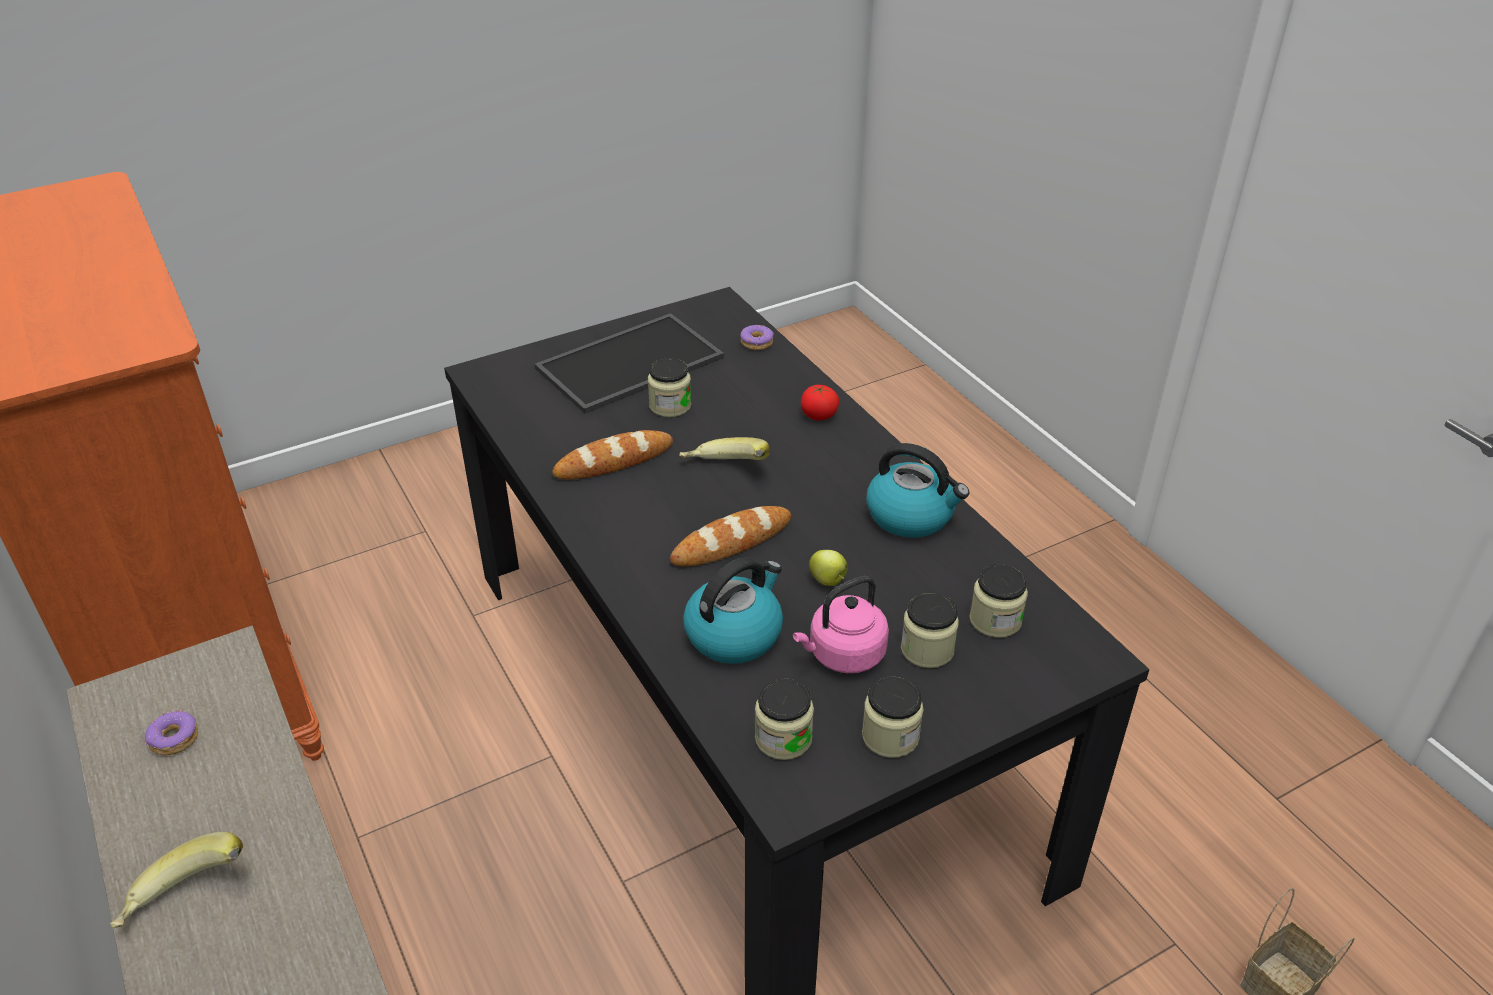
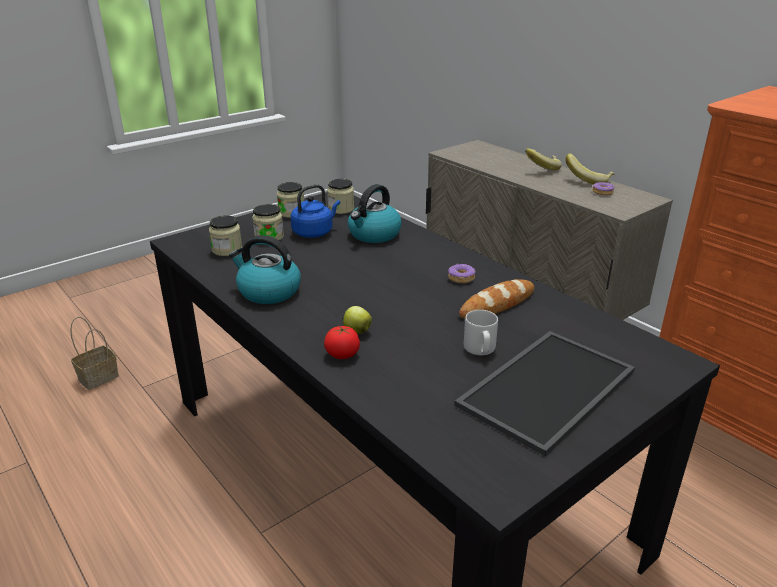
camera: 170 degrees right, 10 degrees down
(670, 405) = (480, 349): jar -> grey mug
(724, 472) = (410, 305): banana -> banana (588, 180)
(731, 542) = (389, 268): bread -> none
(757, 343) = (425, 430): donut -> donut (461, 278)
(828, 581) = (324, 257): apple -> apple (356, 331)
(843, 655) = (314, 232): pink kettle -> blue kettle

